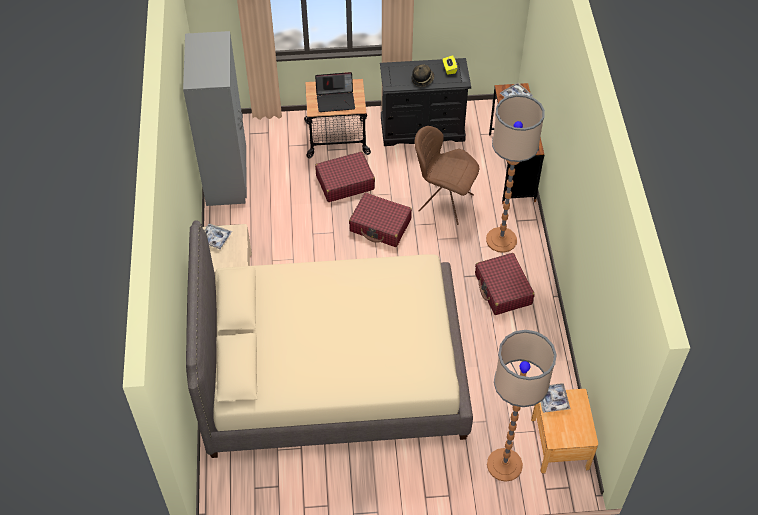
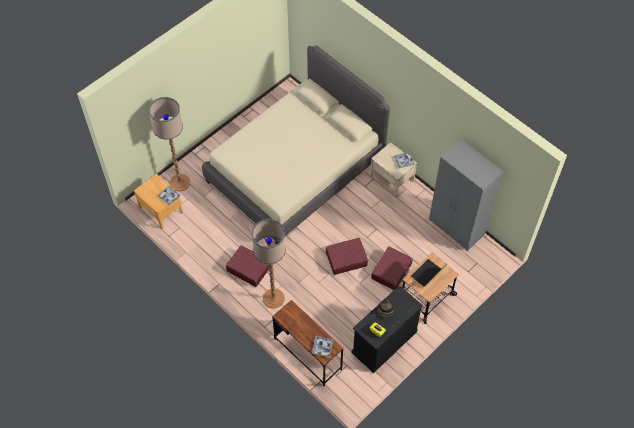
camera: 140 degrees right, 5 degrees up
(444, 202) = (325, 299): brown chair -> none

